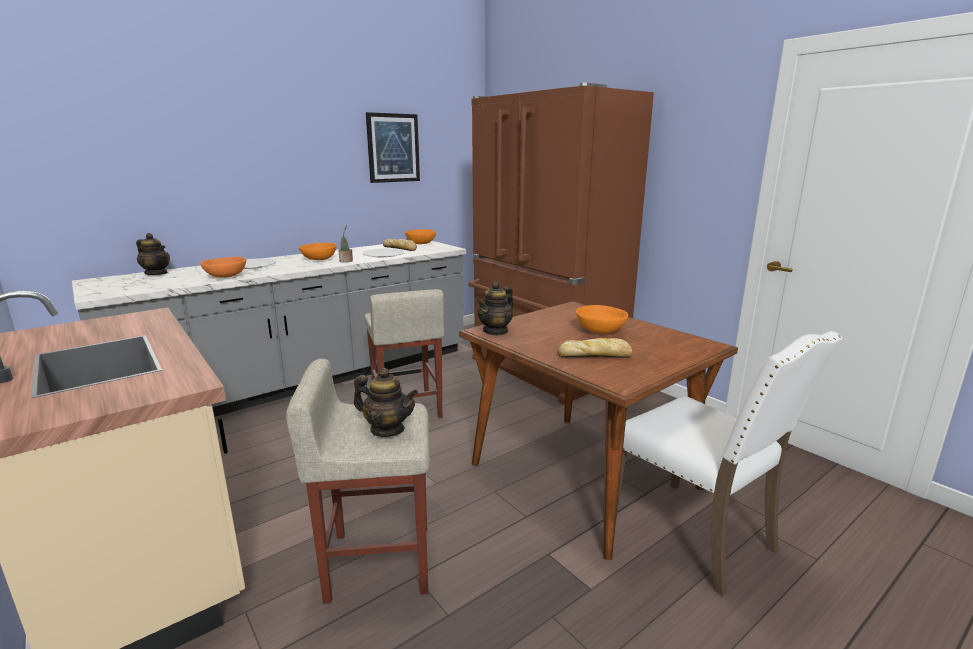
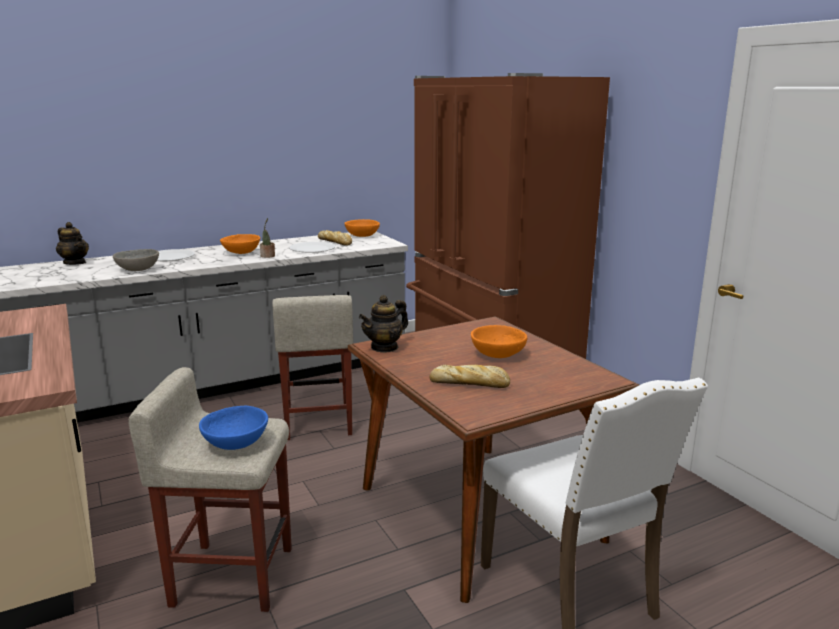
camera: 10 degrees right, 0 degrees up
(225, 276) = (138, 269): orange bowl -> grey bowl
(387, 429) = (235, 443): teapot -> blue bowl
(393, 148) = (336, 128): picture -> none

